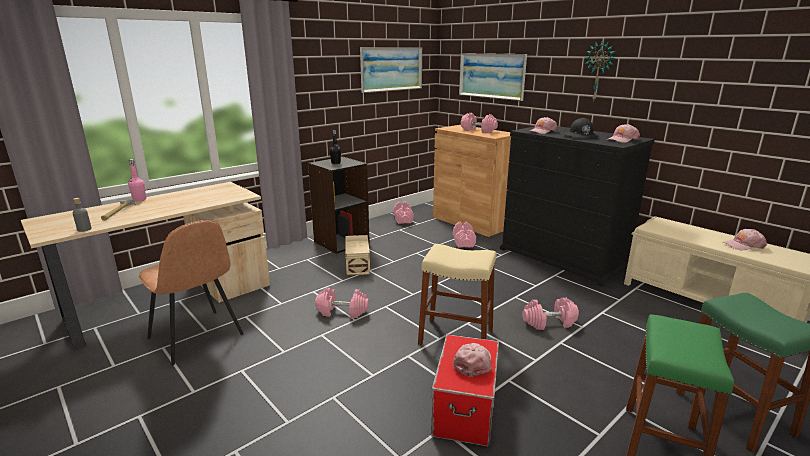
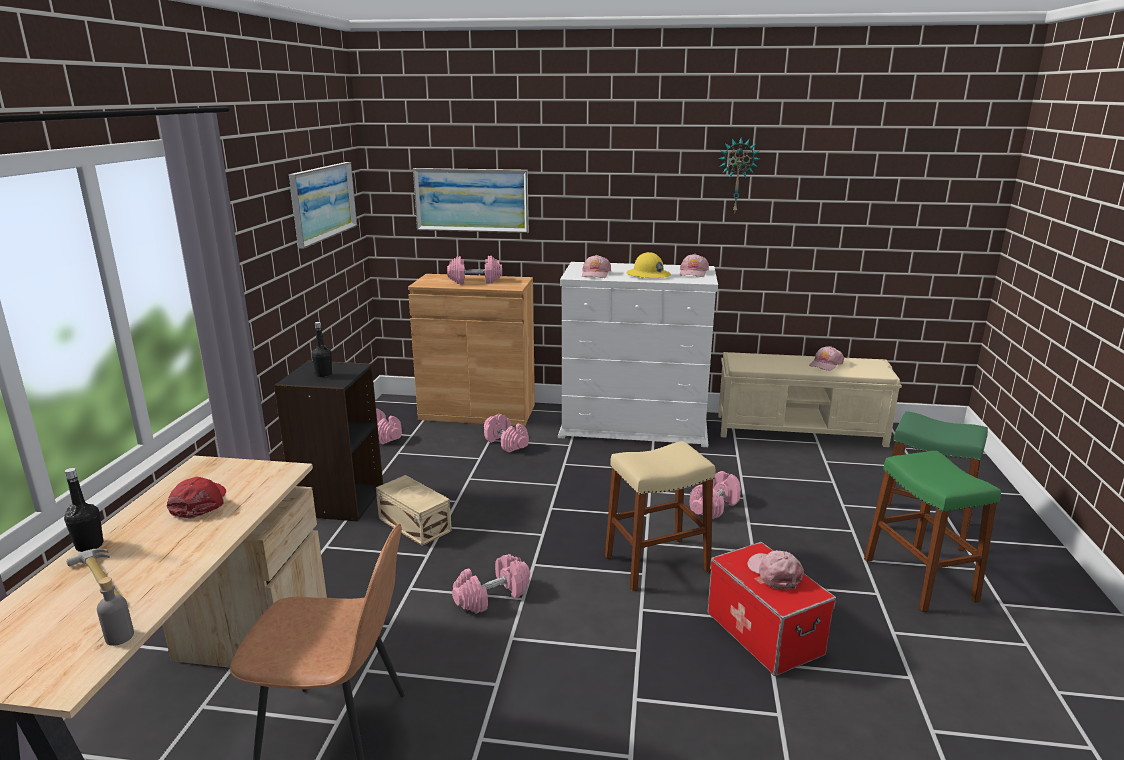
camera: 40 degrees left, 0 degrees up
(139, 200) = (89, 546): pink bottle -> black bottle
(195, 197) = (199, 503): none -> red cap
(563, 257) = (634, 426): black dresser -> white dresser
(580, 136) = (648, 275): black hard hat -> yellow hard hat
(599, 71) = (633, 191): wall clock -> wall clock (737, 175)

